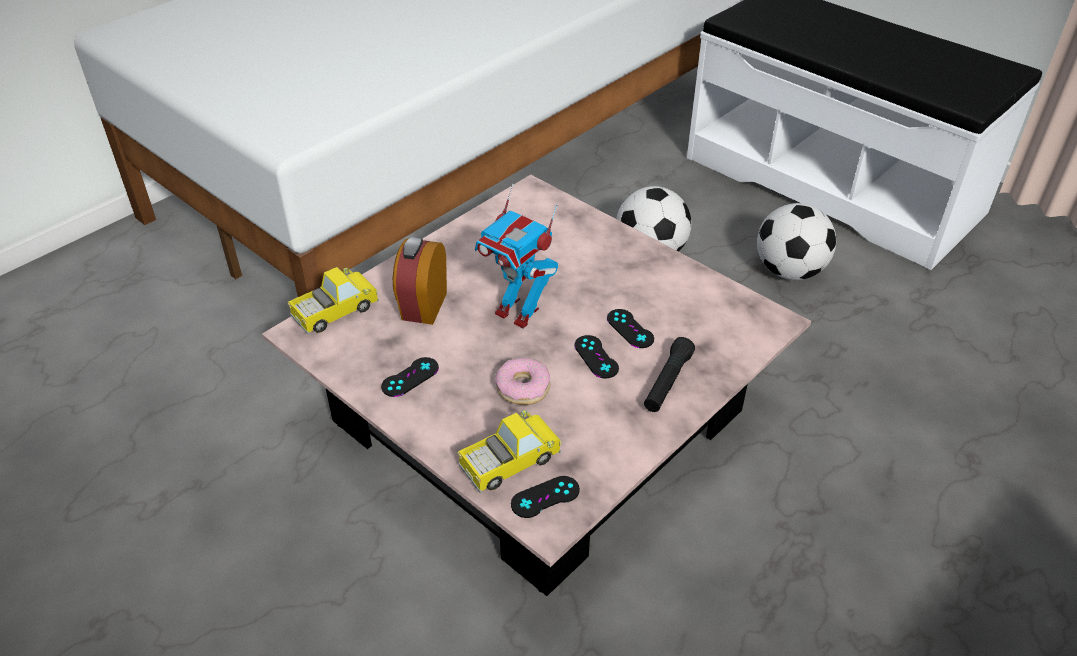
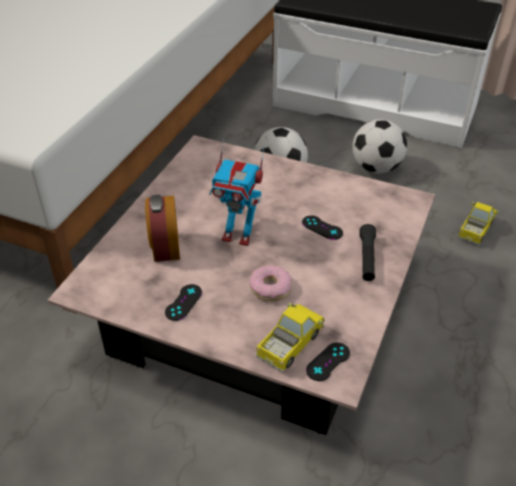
camera: 20 degrees left, 0 degrees up
(335, 312) = (99, 268): toy truck -> toy truck (475, 229)
(596, 357) = (309, 253): black game controller -> none

